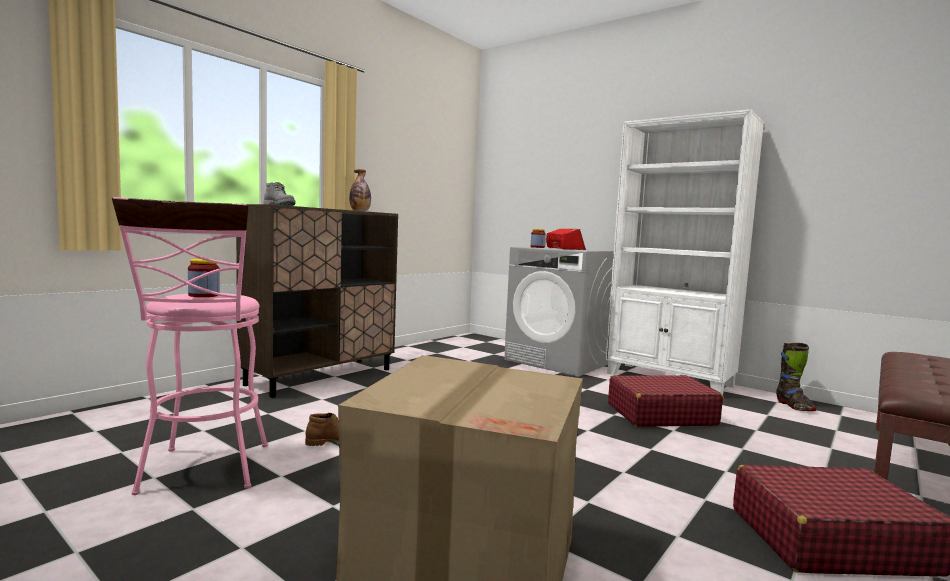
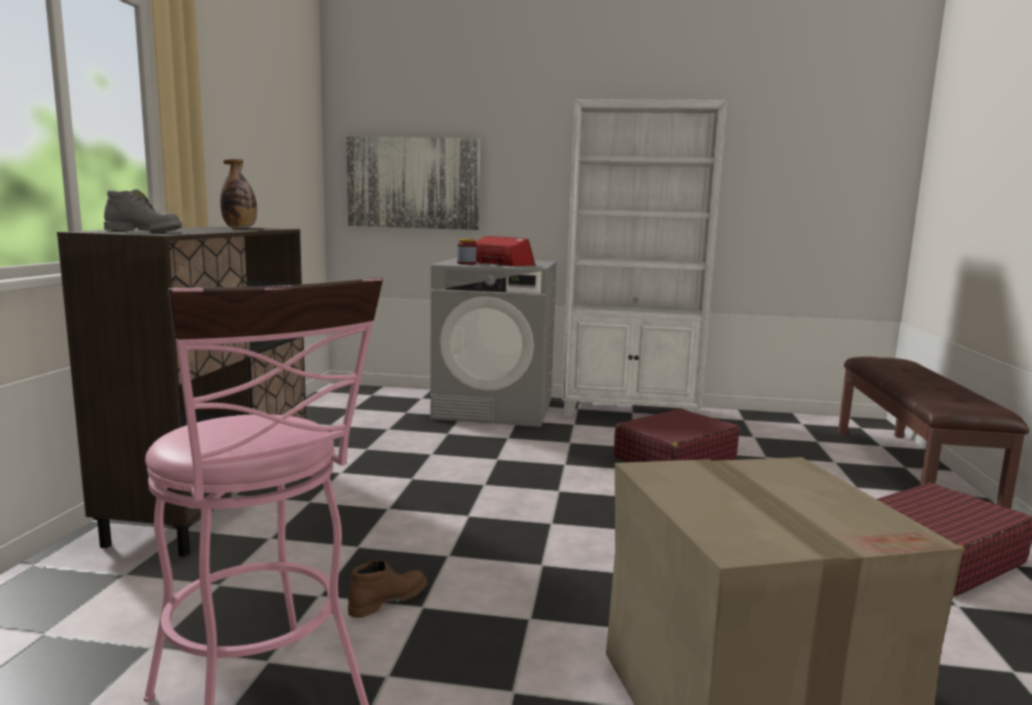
camera: 30 degrees left, 5 degrees up
(204, 295) = (243, 430): jar -> none
(527, 193) = (413, 183): none -> picture
(794, 406) = (761, 422): black boot -> none

